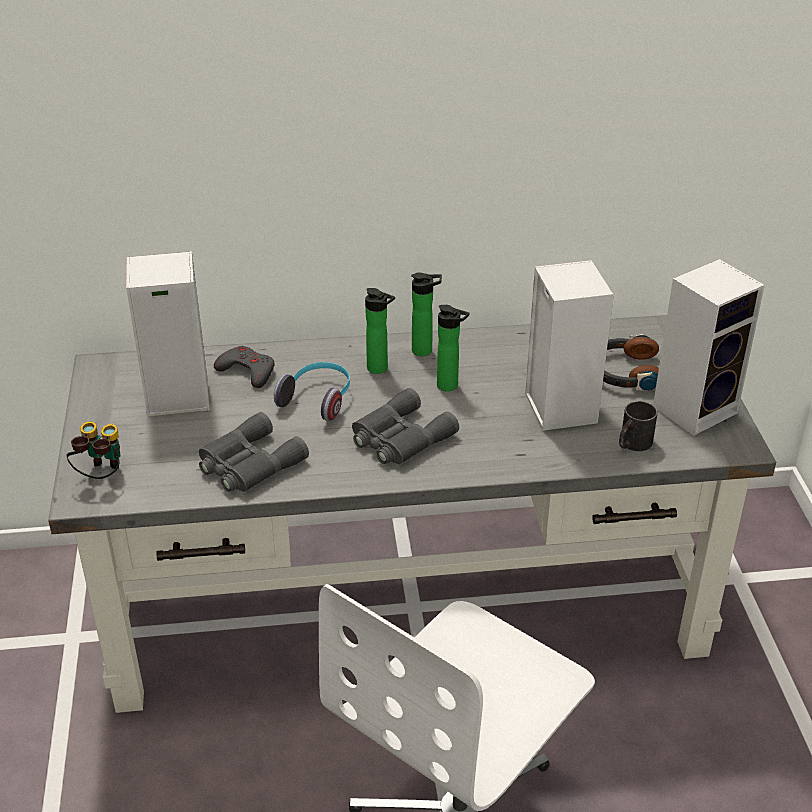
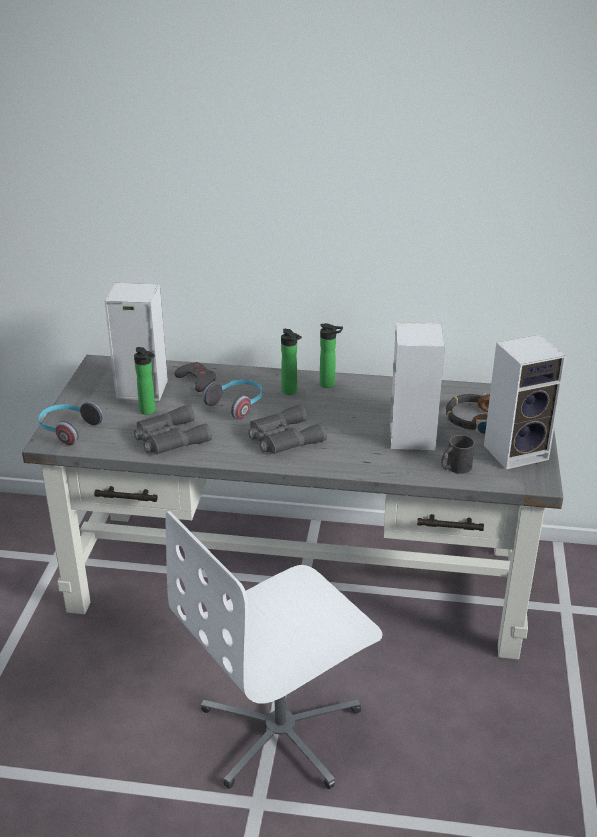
camera: 15 degrees right, 5 degrees down
(100, 475) = (68, 430): binoculars -> headphones
(450, 386) = (336, 410): bottle -> bottle (149, 412)

